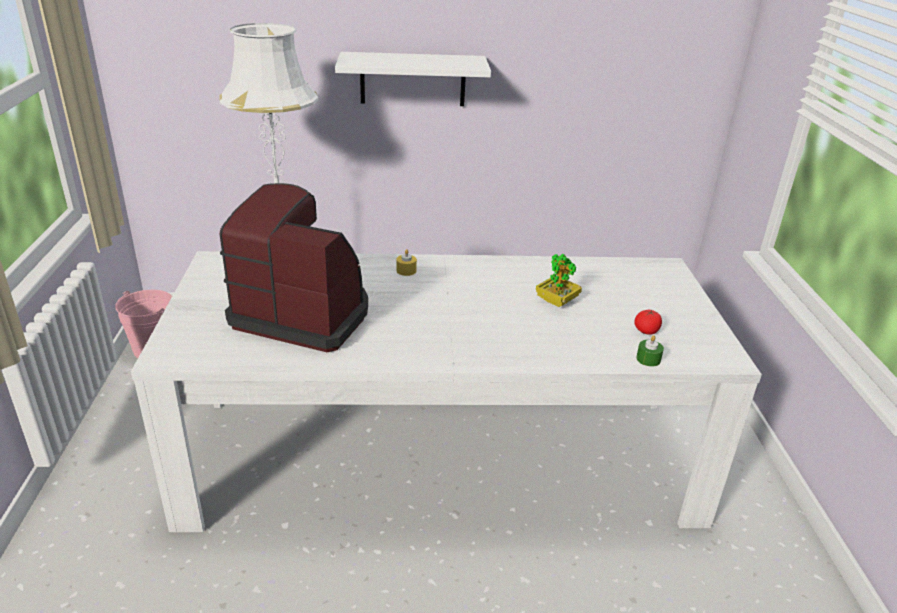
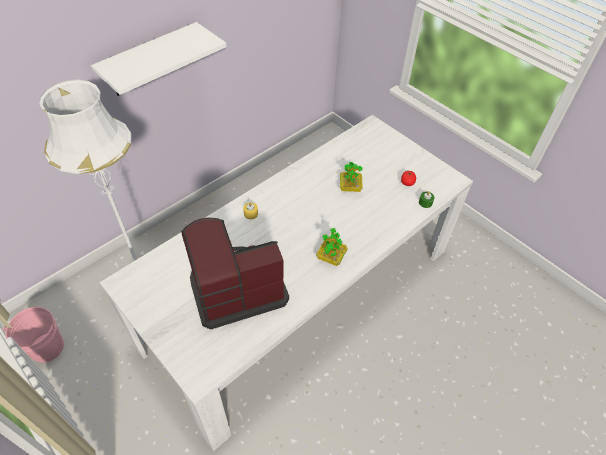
camera: 40 degrees left, 20 degrees up
(443, 344) = (331, 257): none -> potted plant

